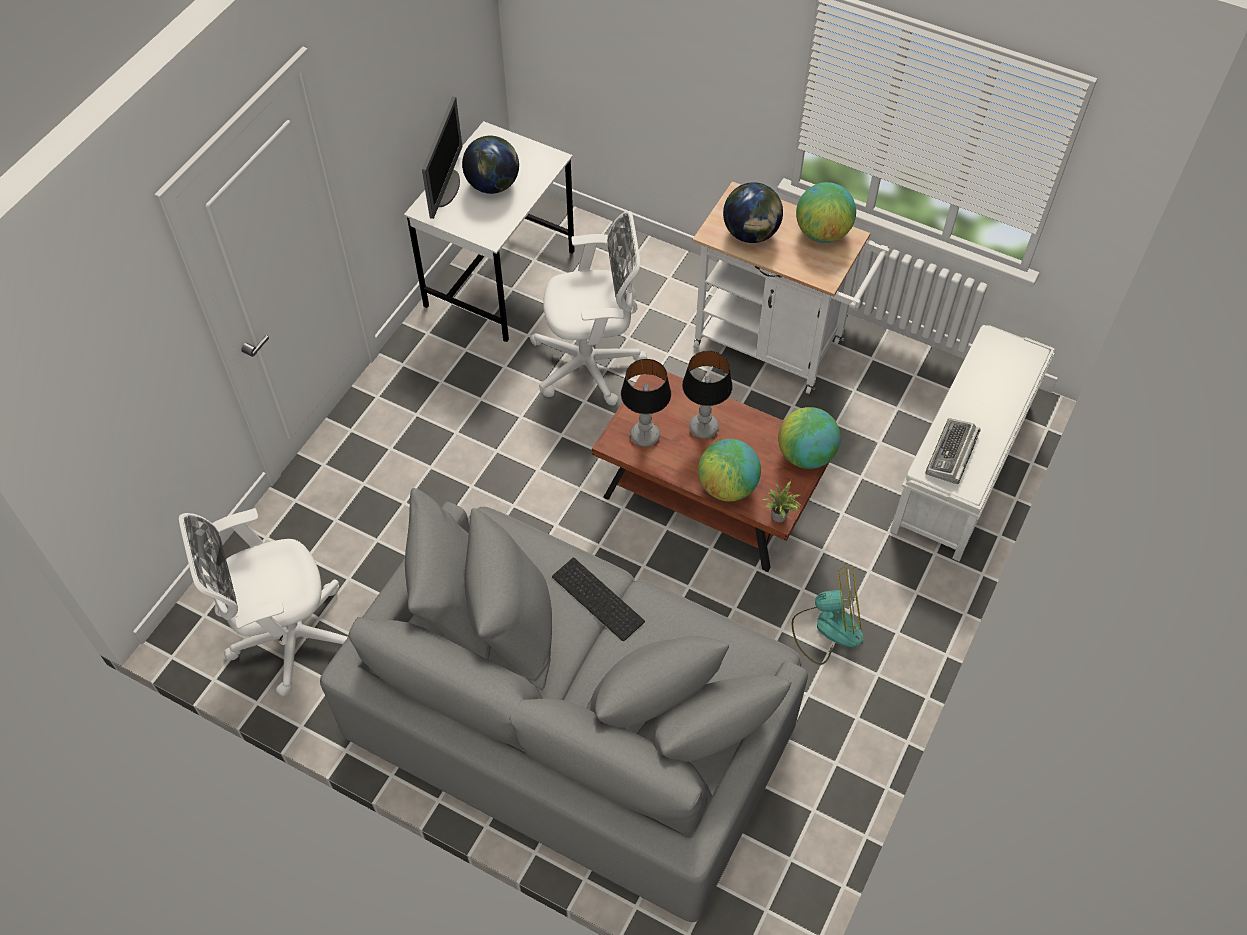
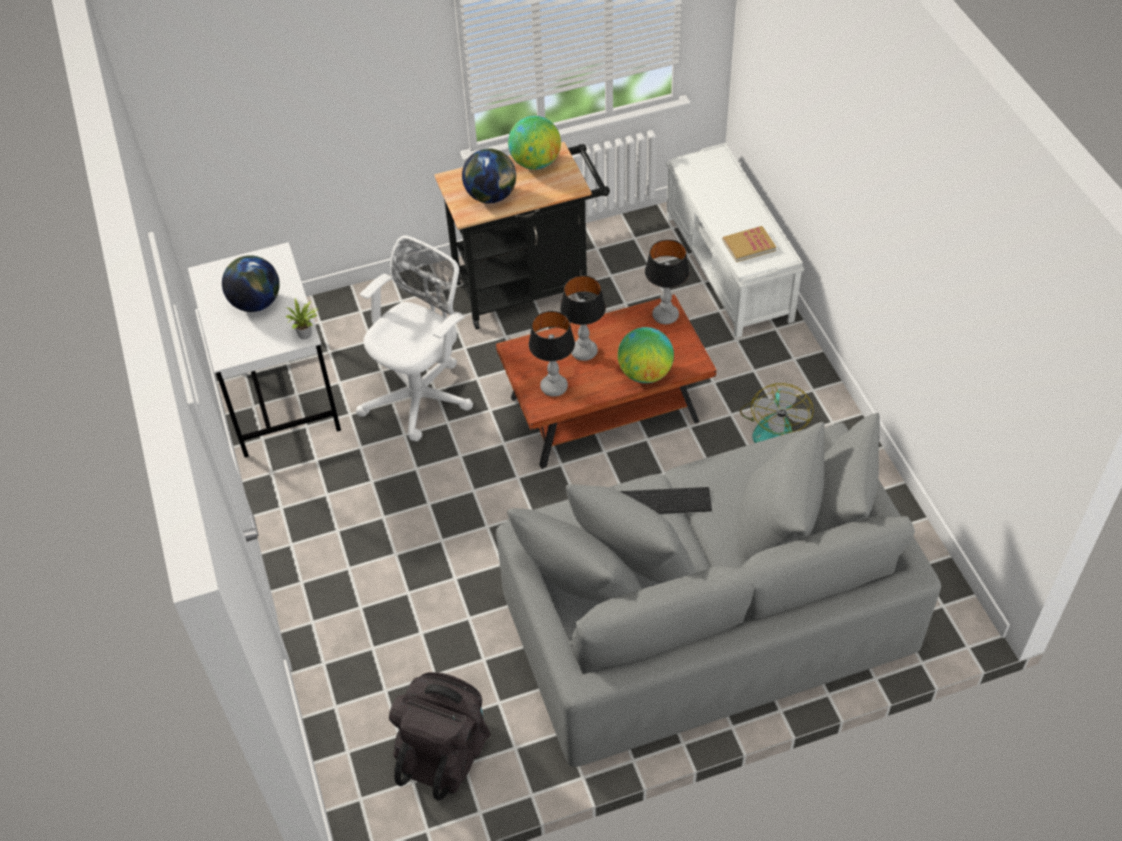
camera: 45 degrees left, 5 degrees down
(288, 638) = (445, 751): white office chair -> black backpack
(446, 188) = (223, 330): monitor -> none
(776, 346) = (529, 287): white cart -> black cart
(780, 517) = (699, 363): potted plant -> potted plant (306, 334)
(805, 455) = (666, 316): globe -> table lamp
(827, 628) = (773, 423): fan -> fan turned 150 degrees clockwise
(951, 454) = (749, 245): keyboard -> book

